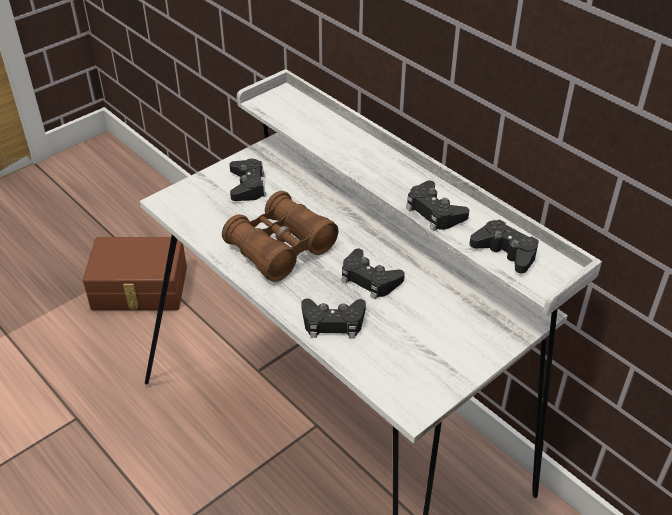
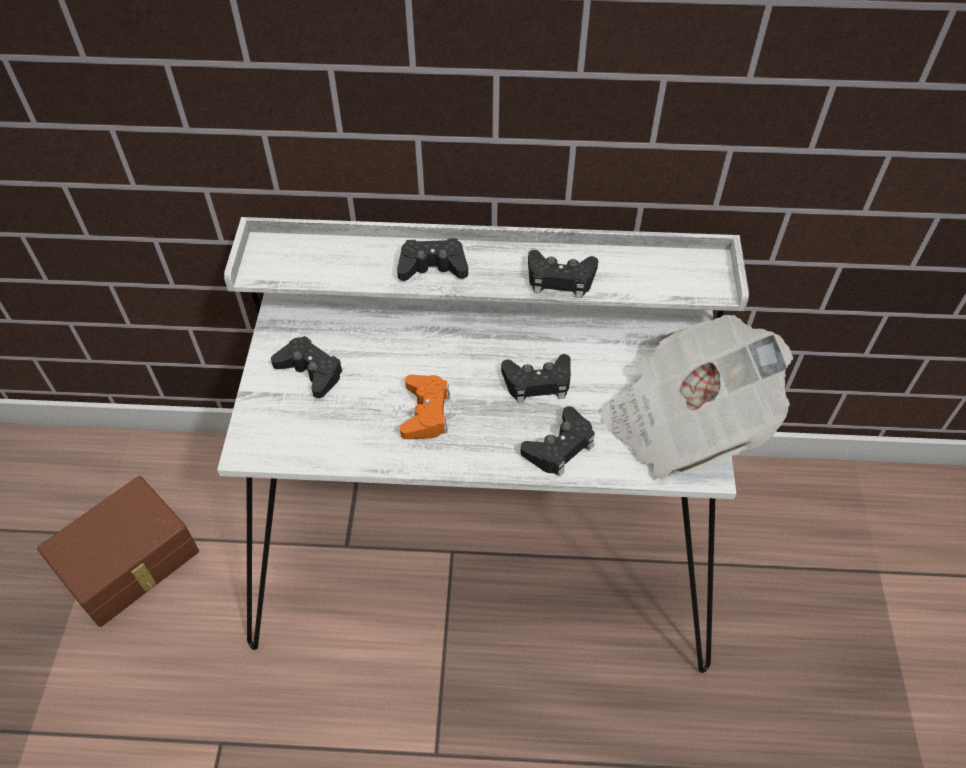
camera: 45 degrees left, 10 degrees up
(280, 248) = (426, 412): brown binoculars -> orange game controller
(438, 369) = (685, 421): none -> newspaper
(505, 252) = (657, 277): black game controller -> black game controller (432, 267)

